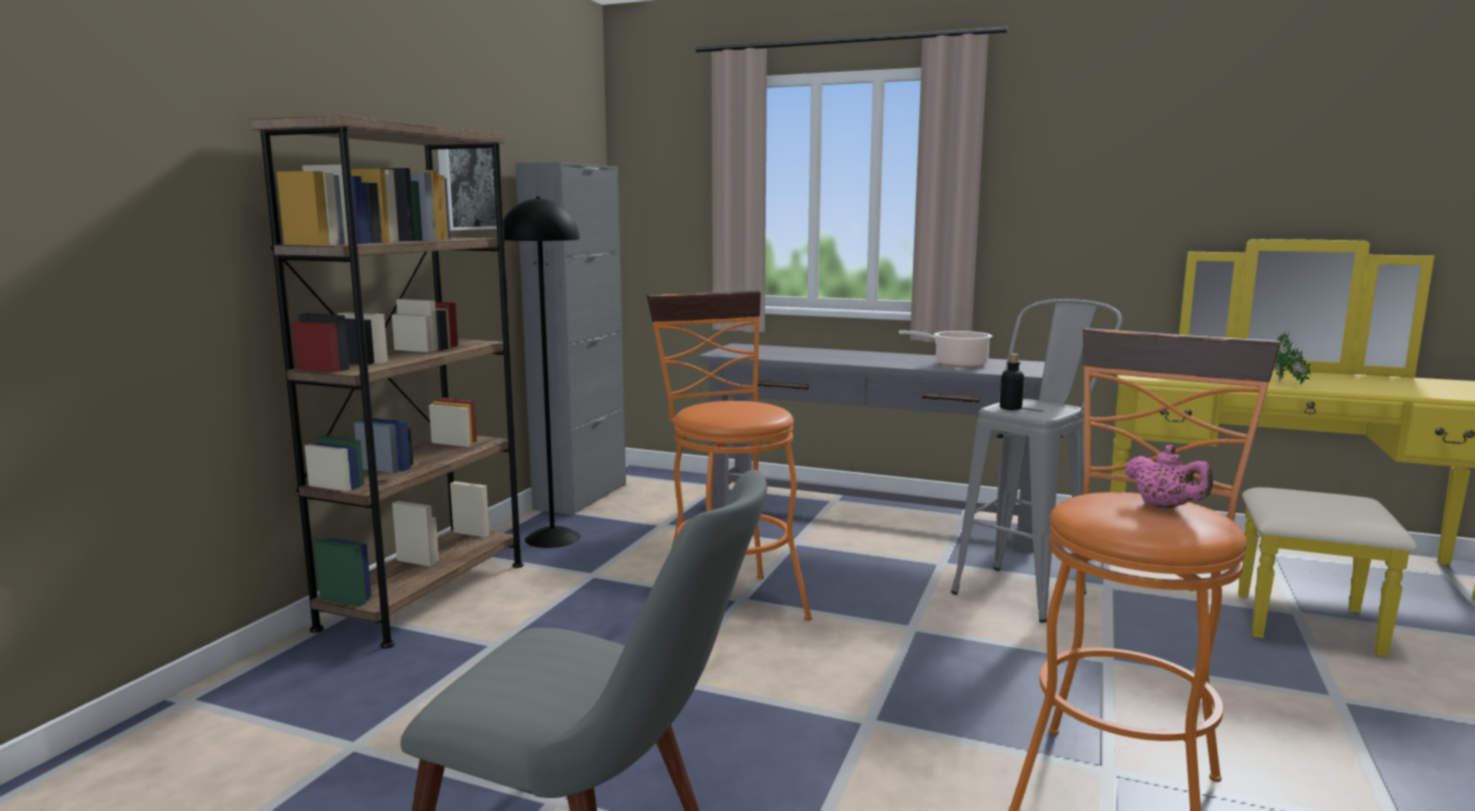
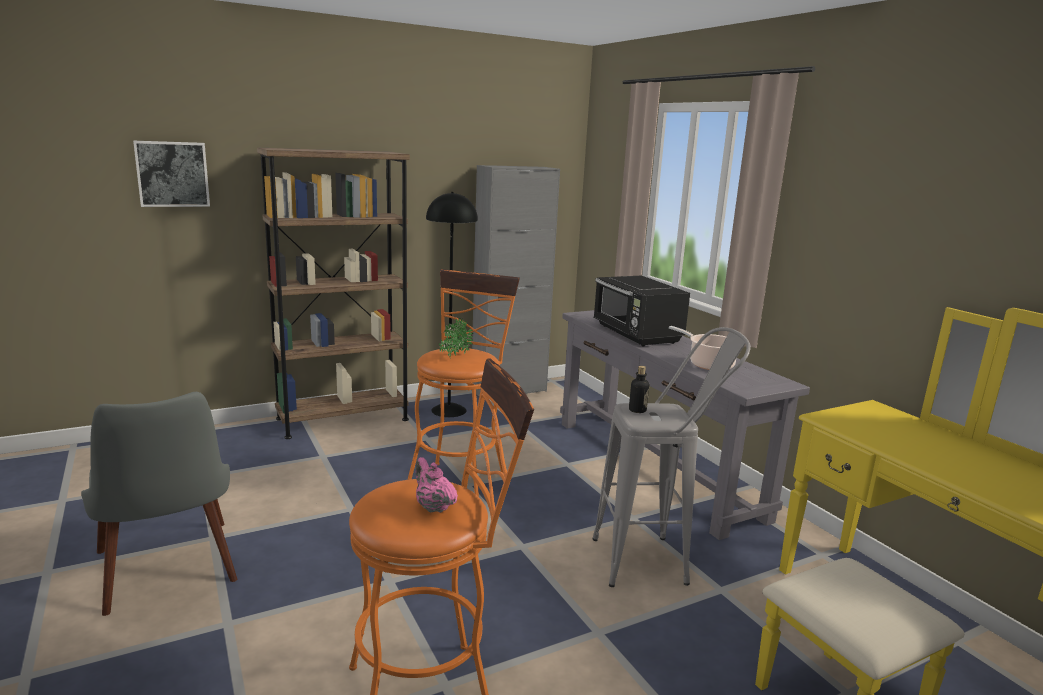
camera: 40 degrees right, 5 degrees up
(467, 186) = (429, 181): picture -> picture (172, 174)
(828, 357) = (636, 334): none -> black microwave
(1165, 507) = (433, 507): pink teapot -> pink teapot turned 135 degrees clockwise
(1286, 383) = (960, 471): potted plant -> potted plant (454, 357)

